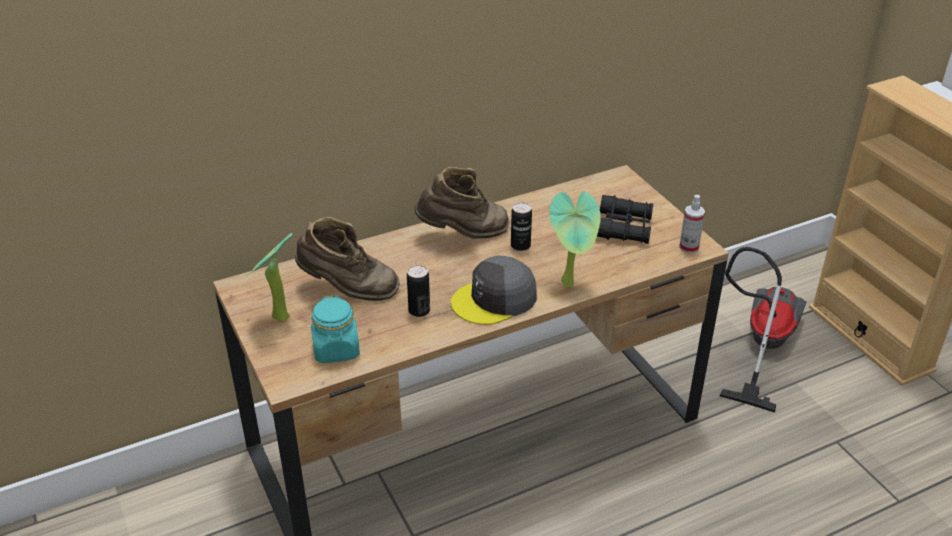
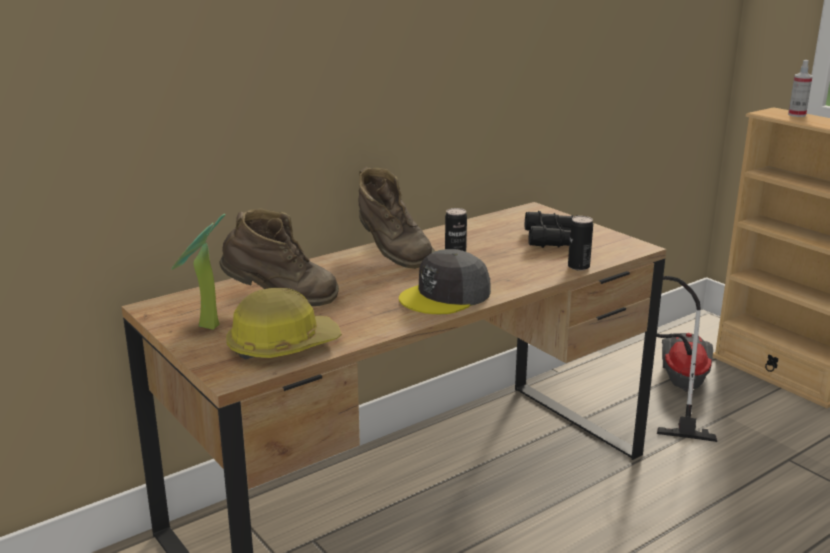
camera: 10 degrees left, 15 degrees down
(336, 349) = (282, 345): turquoise jar -> hard hat
(419, 310) = (366, 309): can -> can (578, 266)
(463, 234) = (392, 254): brown boot -> brown boot turned 75 degrees clockwise
(571, 283) = (520, 279): potted plant -> none
(689, 247) = (625, 248): spray bottle -> spray bottle (797, 115)

